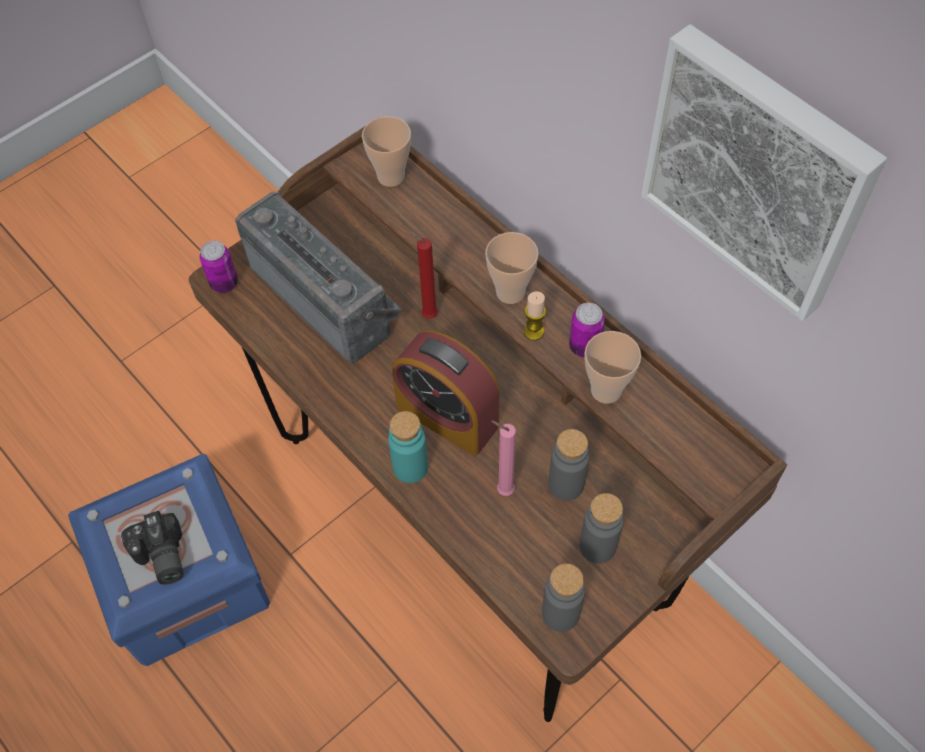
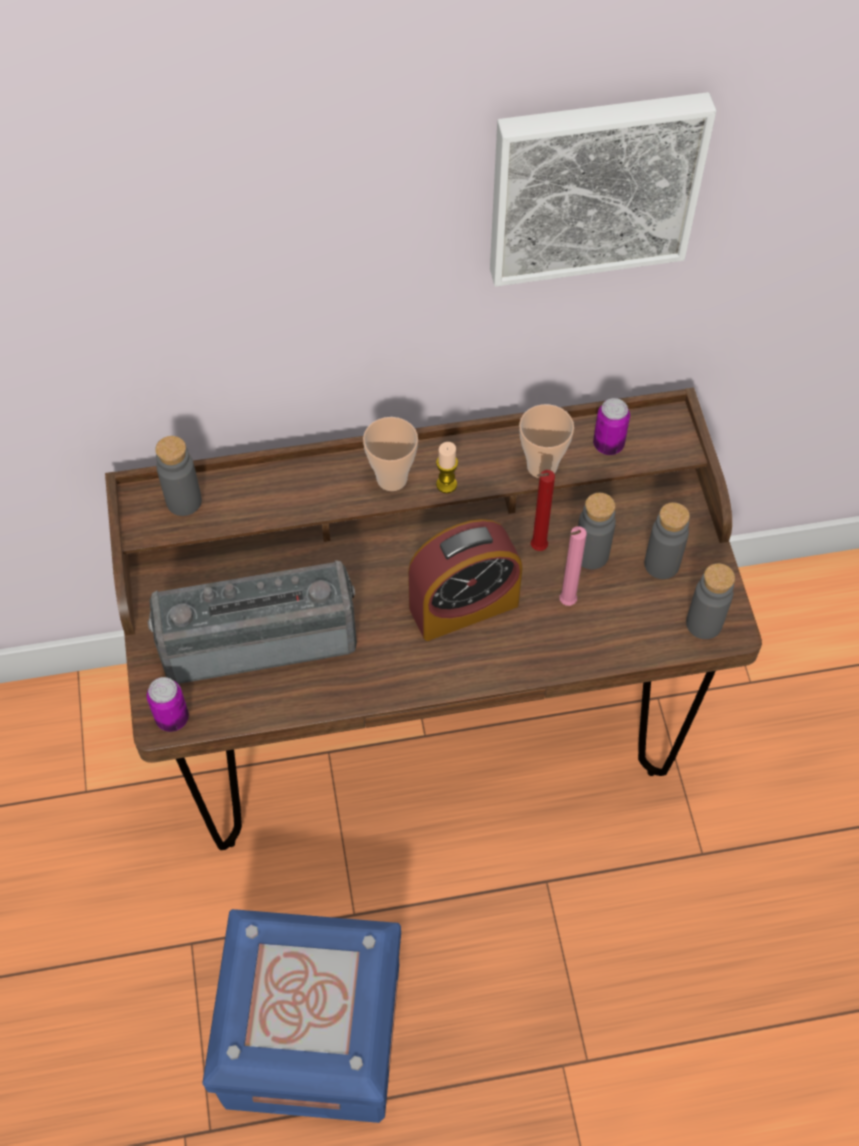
camera: 60 degrees left, 0 degrees up
(160, 558) = (329, 1005): camera -> none
(391, 176) = (184, 501): cup -> grey bottle
(410, 467) = (495, 661): turquoise bottle -> none
(427, 314) = (344, 565): red candle -> red candle (536, 549)
(584, 346) = (488, 457): can -> can (608, 444)

